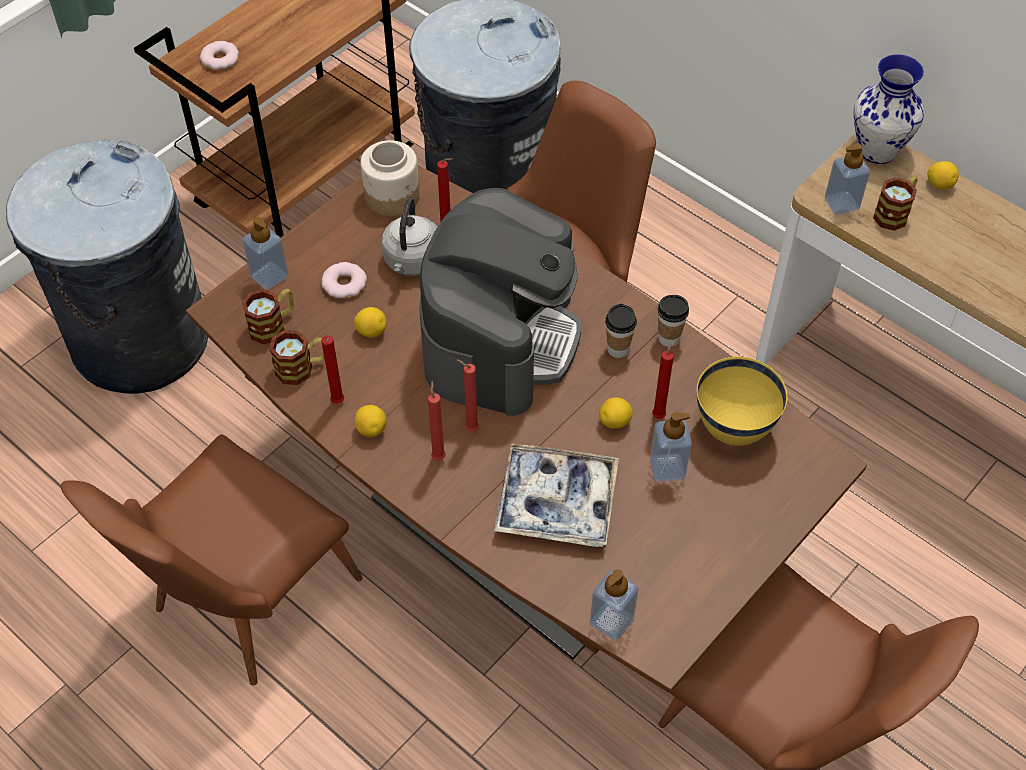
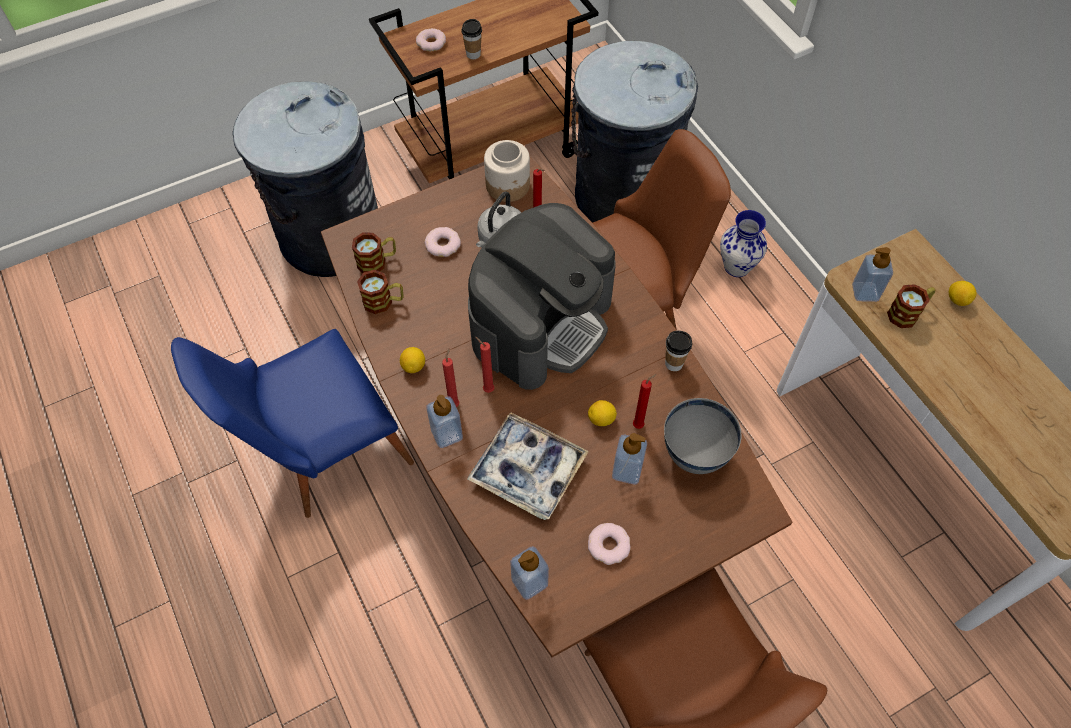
camera: 20 degrees right, 5 degrees up
(240, 605) = (321, 455): brown chair -> blue chair
(269, 276) = (391, 222): soap dispenser -> soap dispenser (447, 434)
(337, 403) = (398, 337): red candle -> none
(371, 331) = (446, 288): lemon -> none
(618, 349) = (629, 360): cup -> cup (473, 54)
(682, 552) = (609, 545): none -> donut
(734, 428) = (695, 455): yellow bowl -> grey bowl
(876, 151) = (914, 255): vase -> vase (736, 267)

